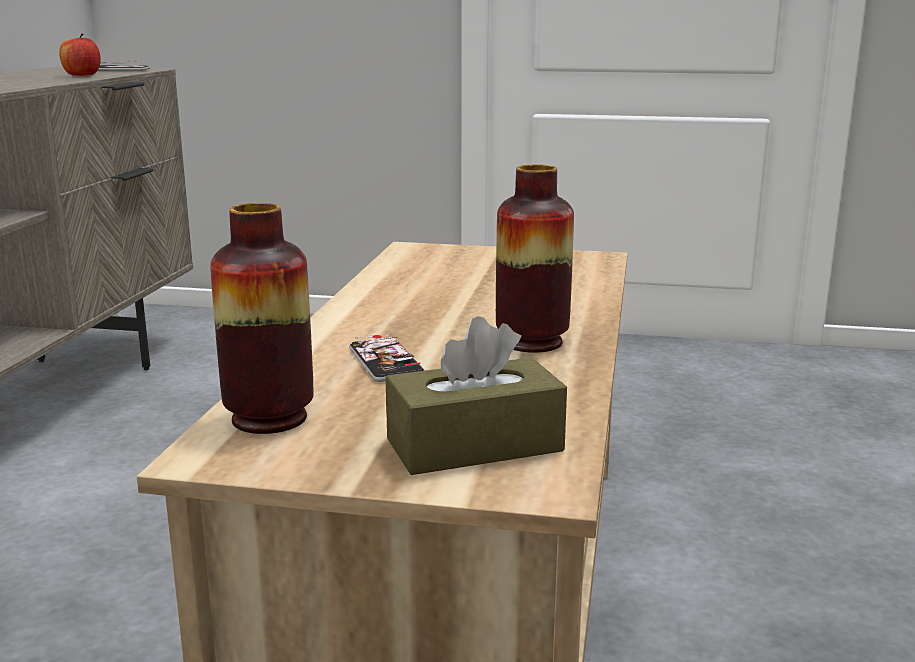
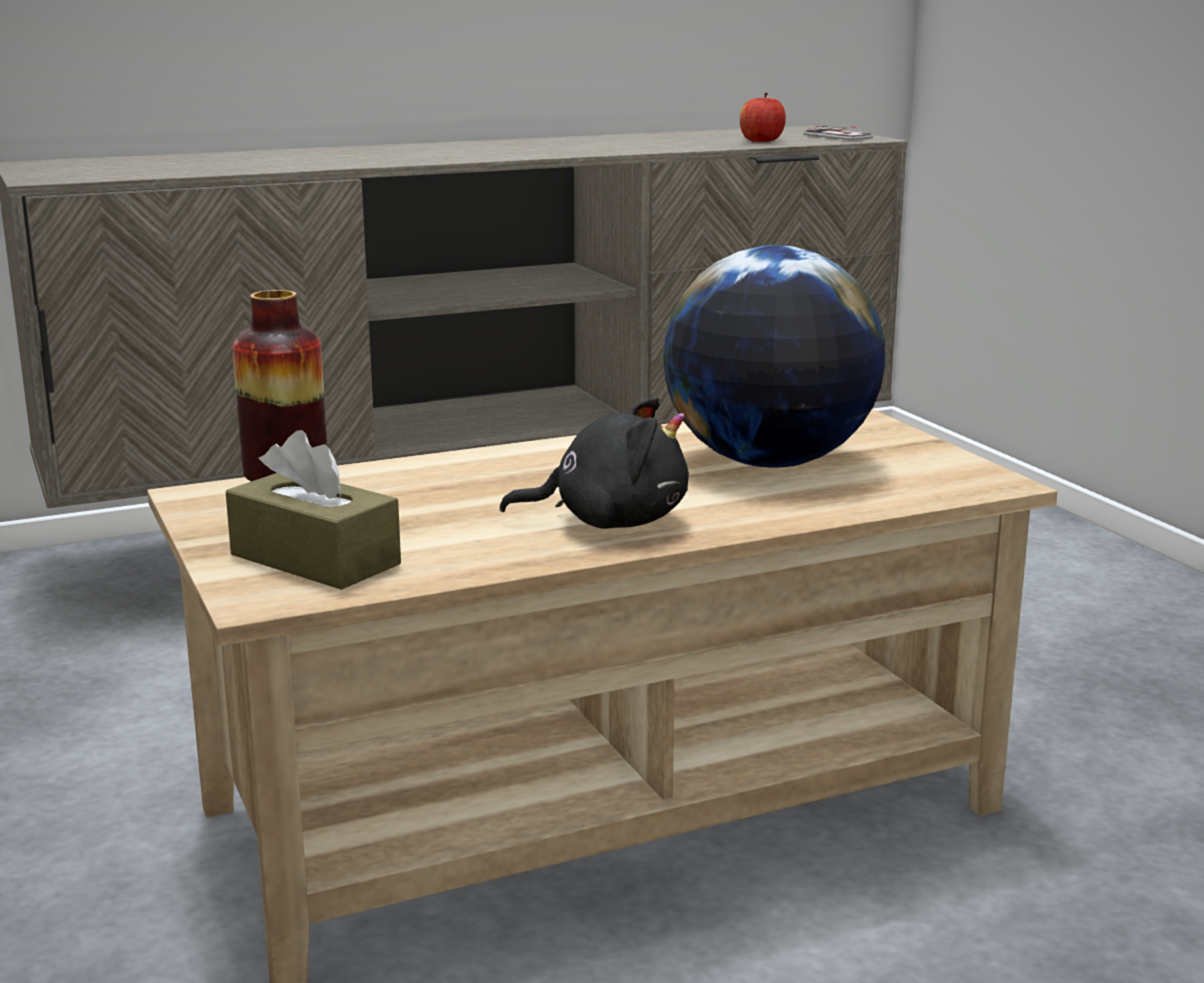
camera: 55 degrees right, 0 degrees up
(385, 362) = (466, 489): phone -> none
(480, 283) = (769, 462): none -> globe
(532, 342) = (610, 521): vase -> black plush toy

